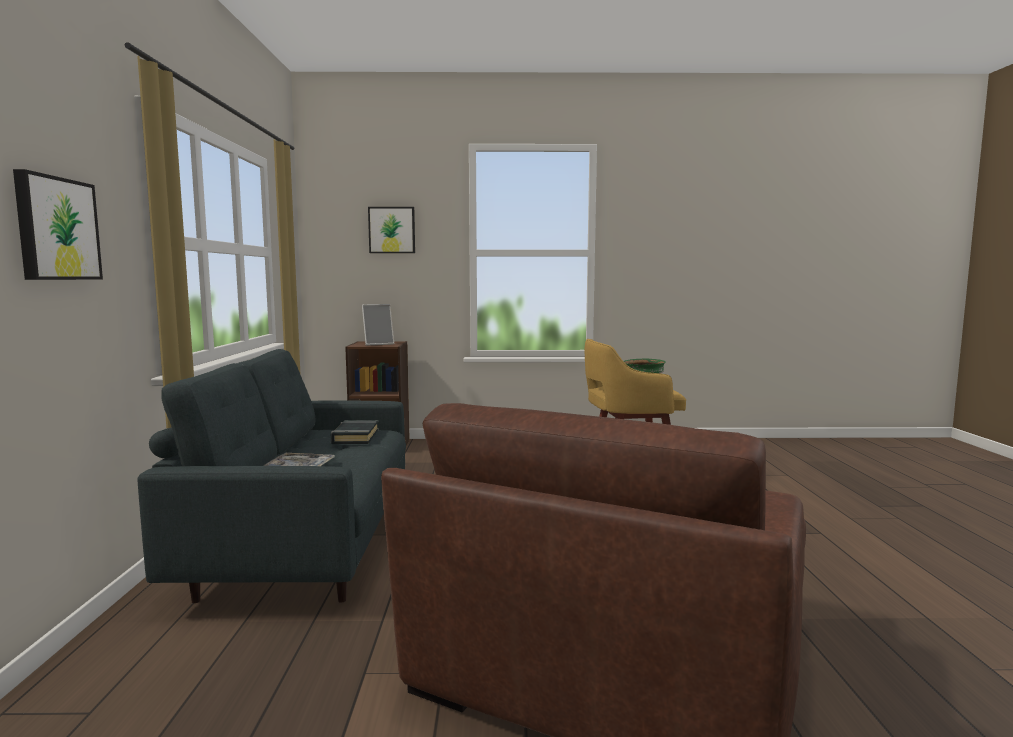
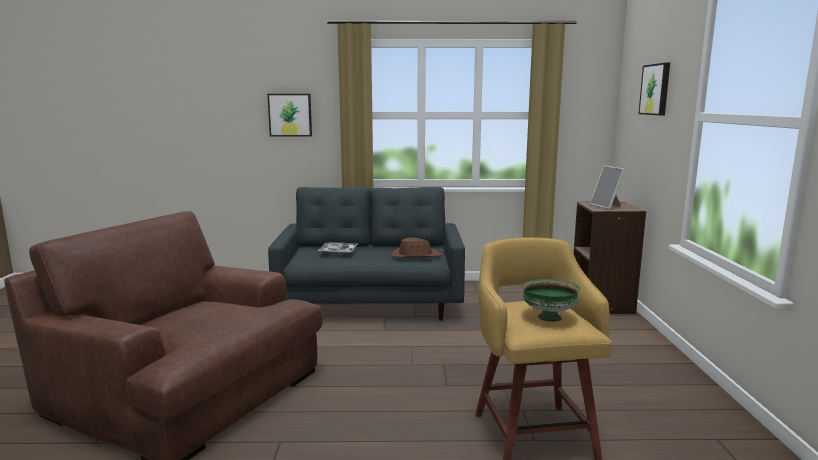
camera: 90 degrees right, 5 degrees up
(355, 437) = (415, 256): black book -> brown hat

